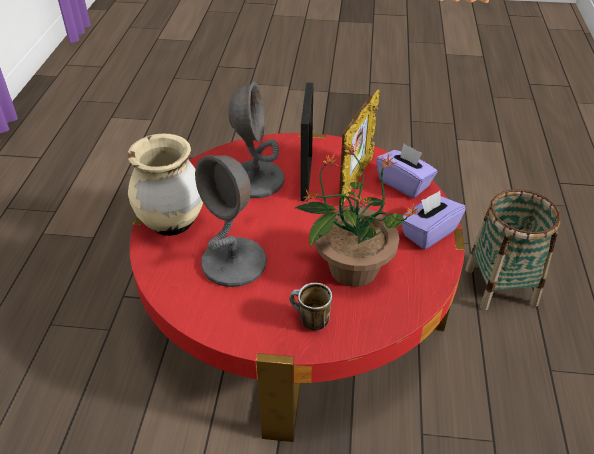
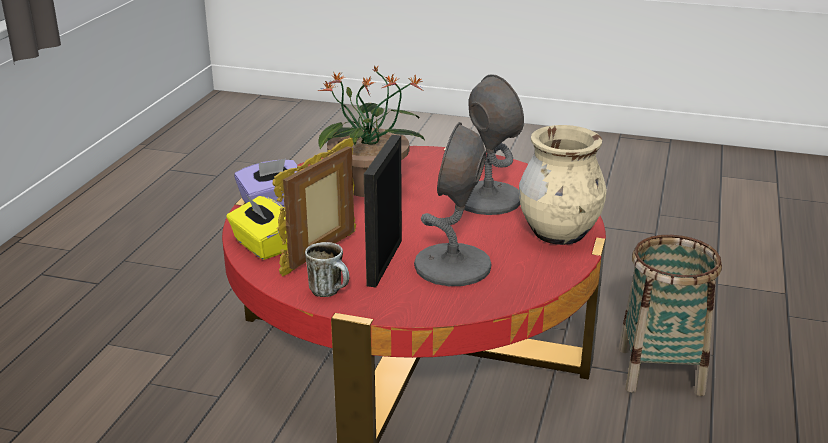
camera: 170 degrees left, 15 degrees down
(309, 321) = (424, 163): mug -> mug (331, 292)
(404, 183) = (262, 245): purple tissue box -> yellow tissue box
(500, 286) = (158, 334): basket -> basket (660, 371)

